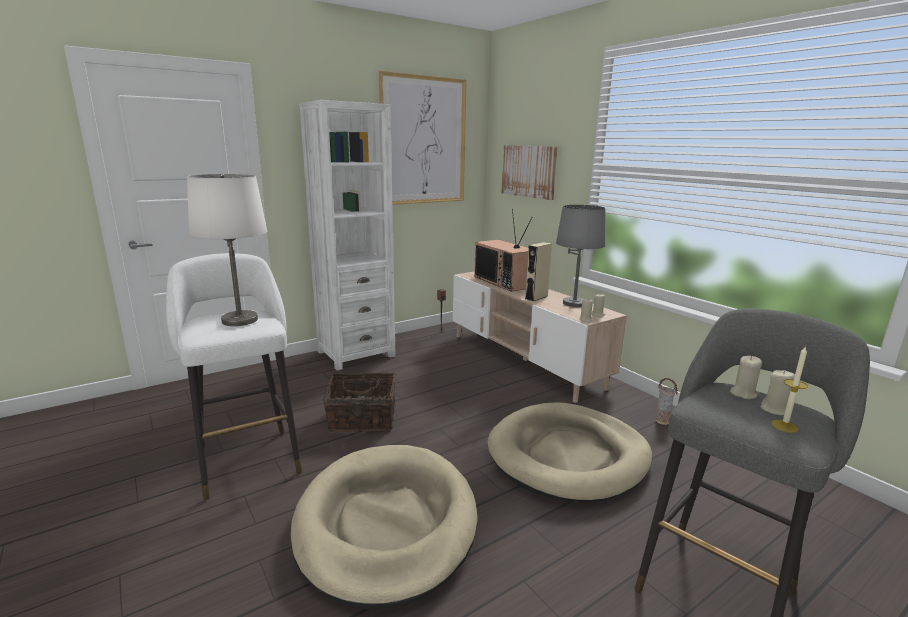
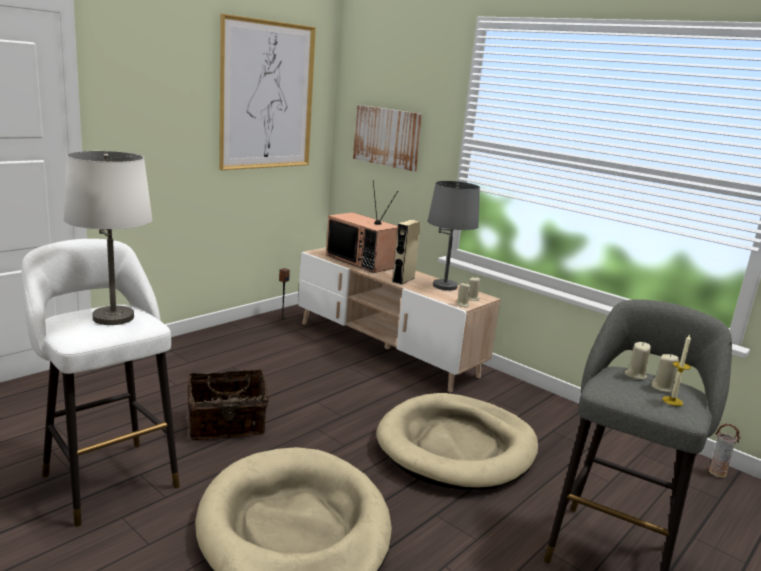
camera: 15 degrees left, 0 degrees up
(356, 354) = (189, 348): white bookcase -> none
(662, 421) = (537, 406): vase -> vase (717, 472)

